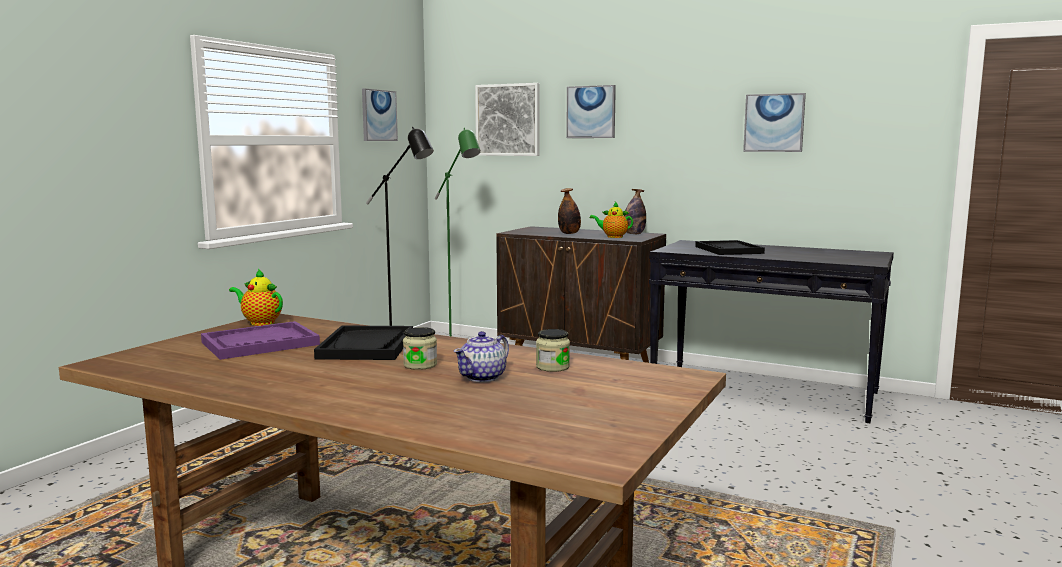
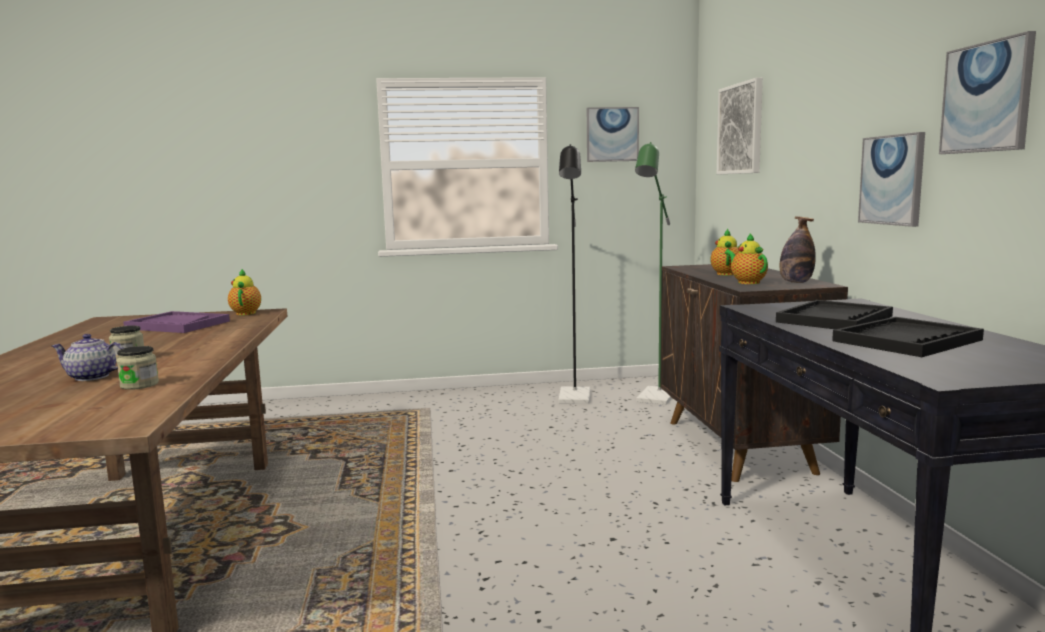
camera: 55 degrees right, 0 degrees up
(366, 346) = (186, 340): black tray -> black tray (907, 340)
(569, 233) = (726, 273): bottle -> teapot
(591, 112) = (798, 109): picture -> picture (892, 180)

